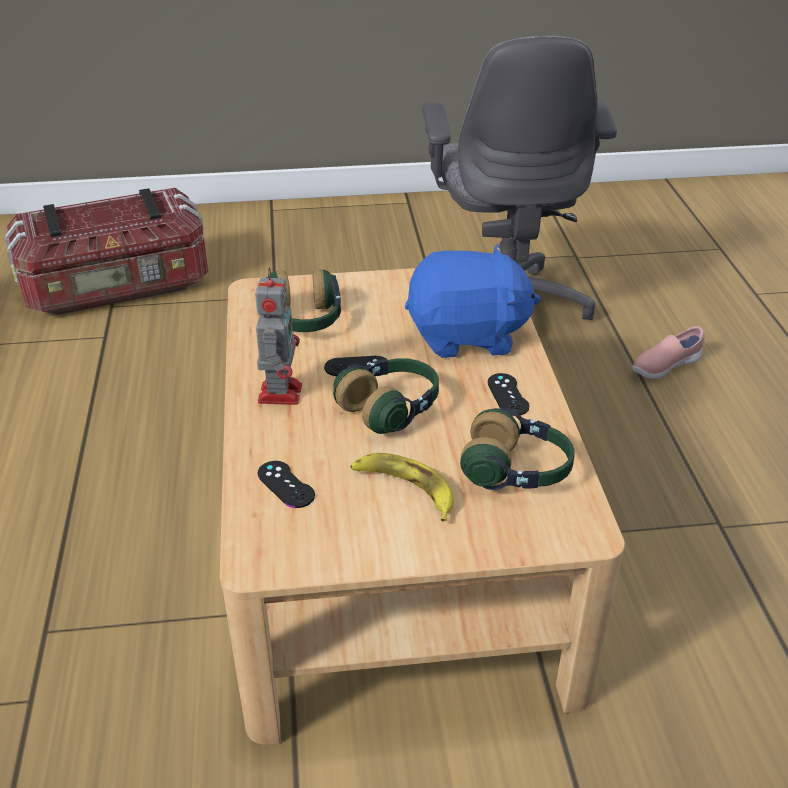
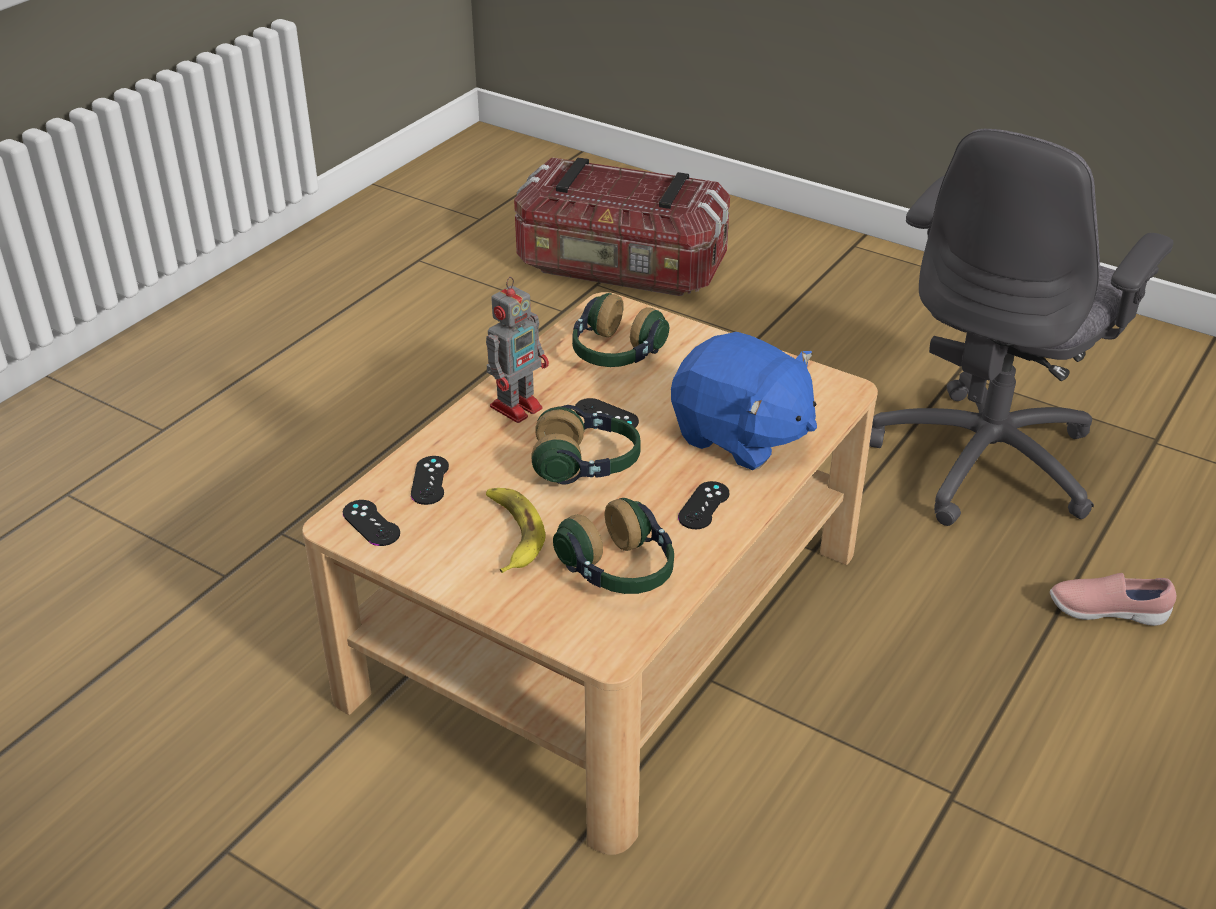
camera: 40 degrees right, 0 degrees up
(282, 546) = (371, 523): none -> black game controller

